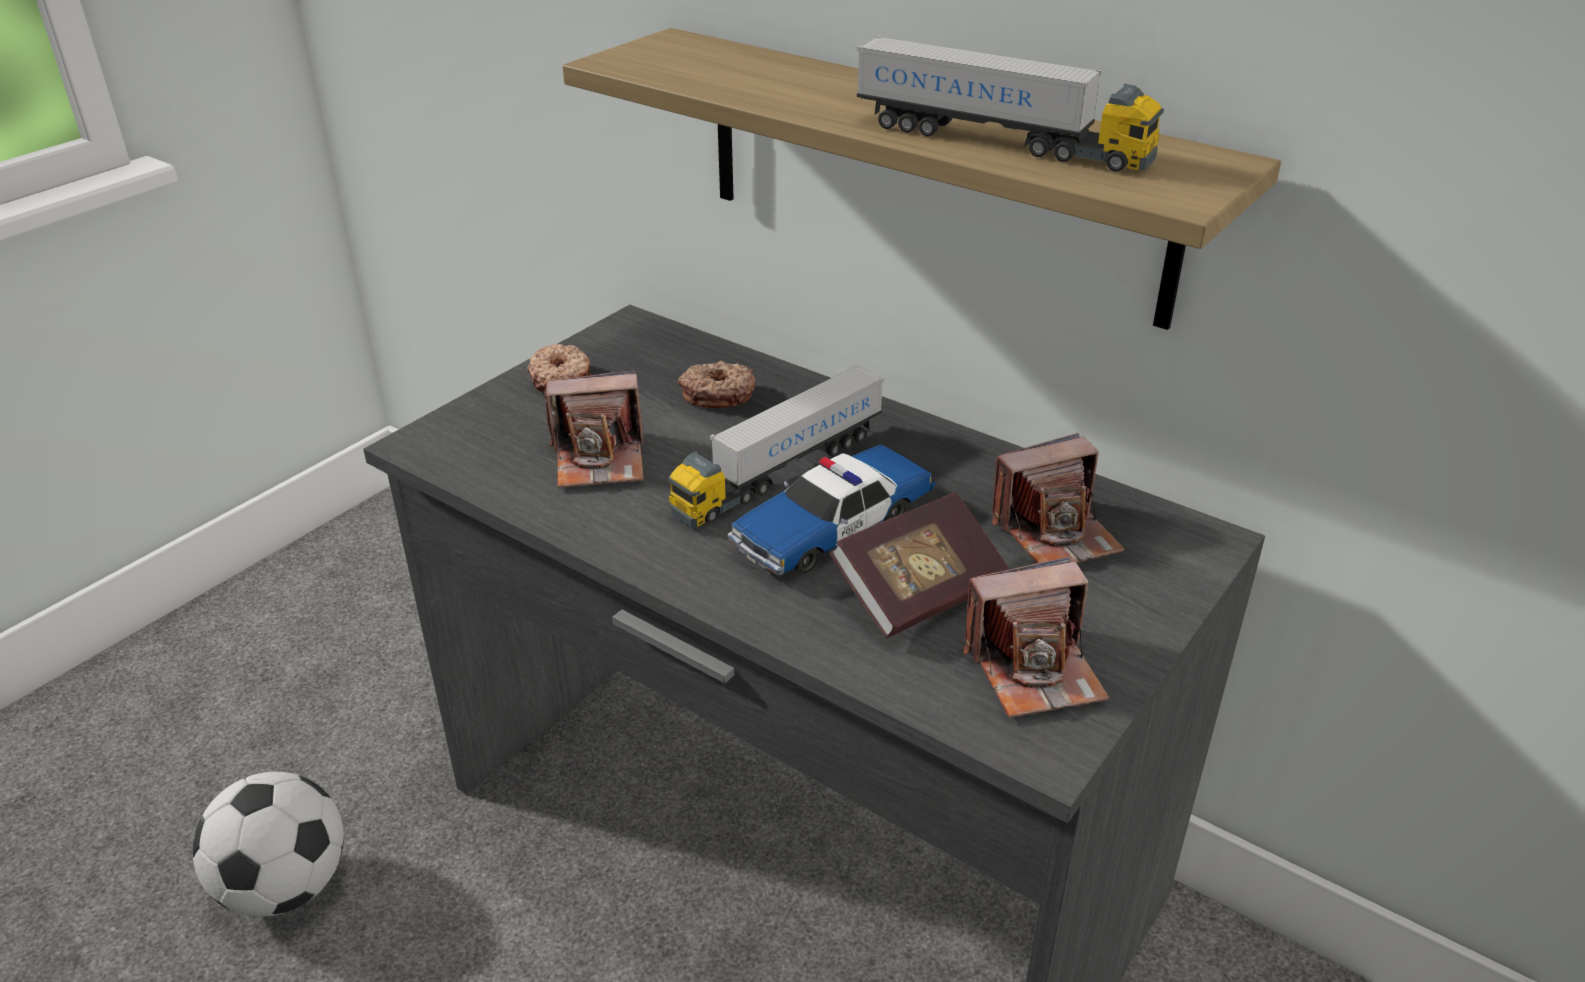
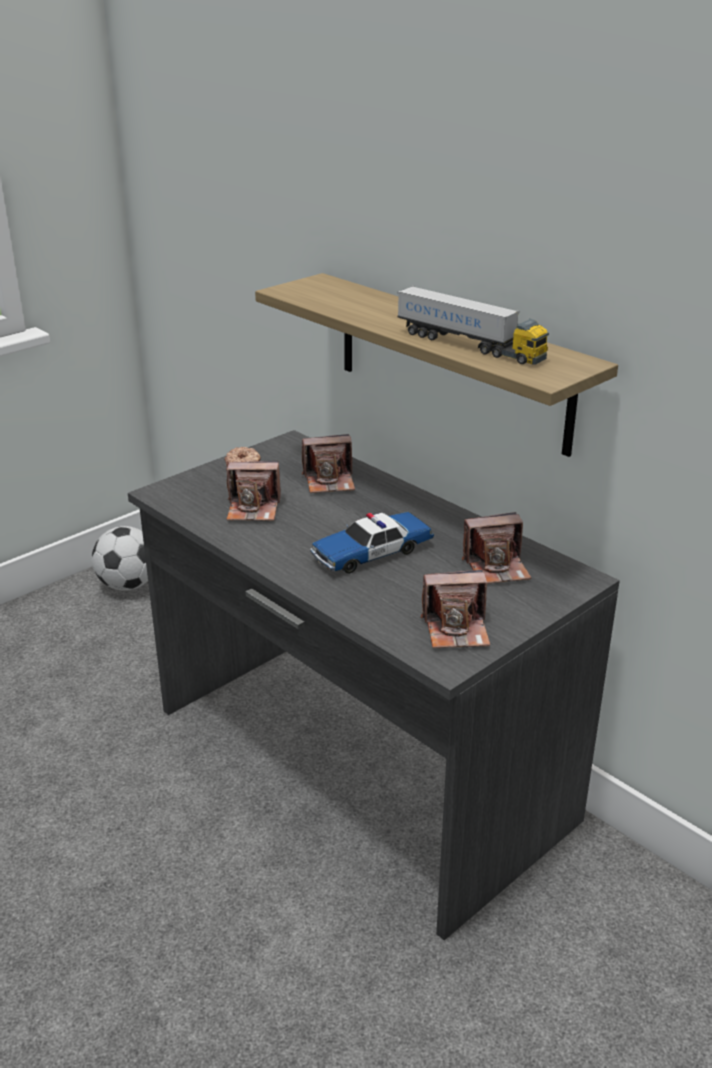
camera: 10 degrees right, 5 degrees down
(285, 887) = (58, 750): football -> football (128, 585)
(718, 394) = (329, 481): donut -> camera
(780, 472) = (351, 523): toy truck -> none
(920, 592) = (408, 588): book -> none

